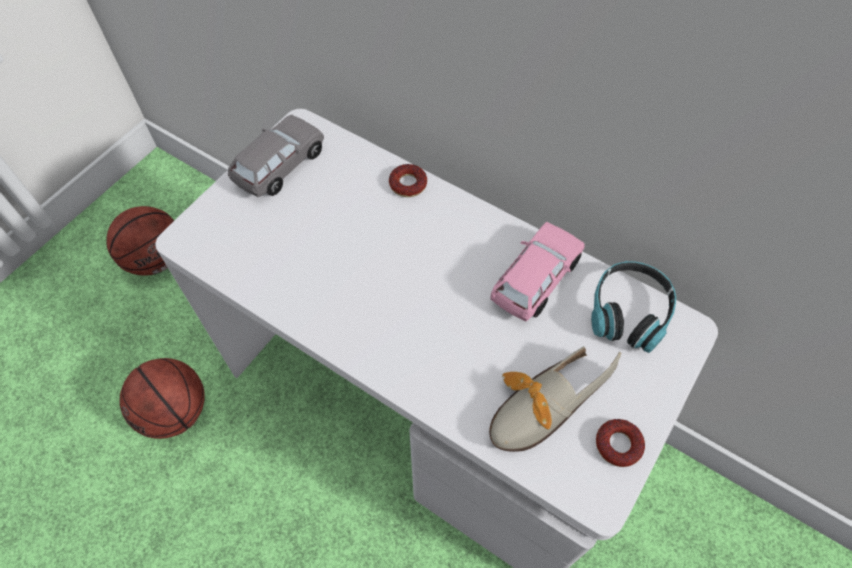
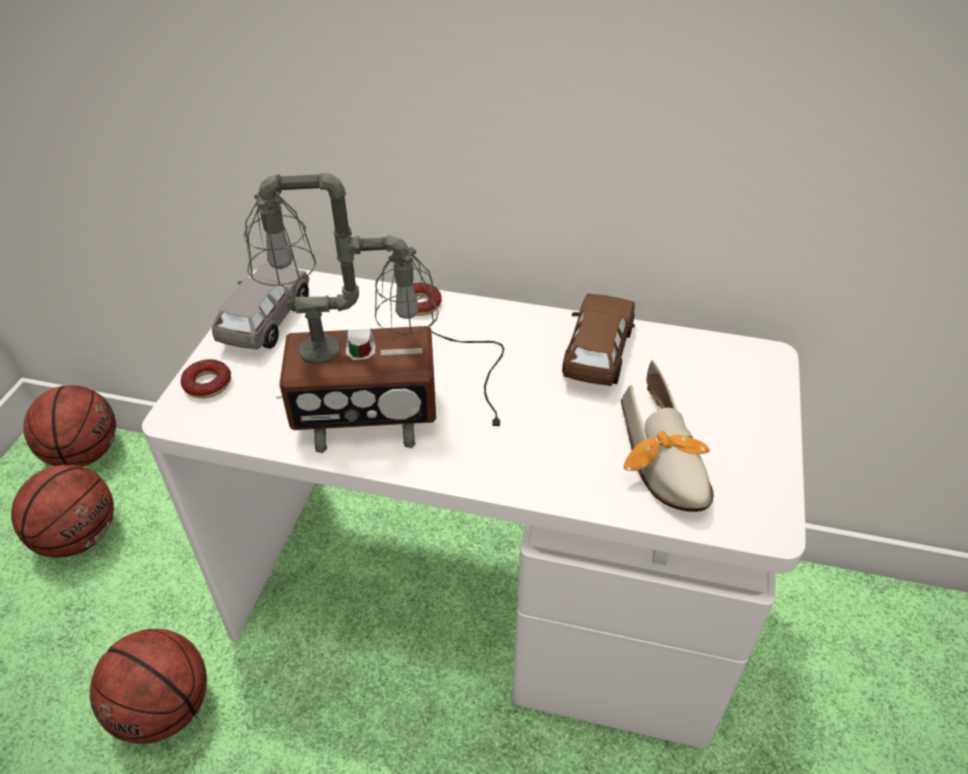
camera: 20 degrees left, 15 degrees down
(178, 190) = (84, 453): none -> basketball
(343, 275) = (388, 402): none -> table lamp
(535, 280) = (597, 354): pink toy car -> brown toy car
(541, 407) = (664, 462): shoe -> shoe turned 45 degrees counterclockwise
(618, 445) = (759, 472): donut -> donut (208, 384)
(628, 312) = (704, 357): headphones -> none

